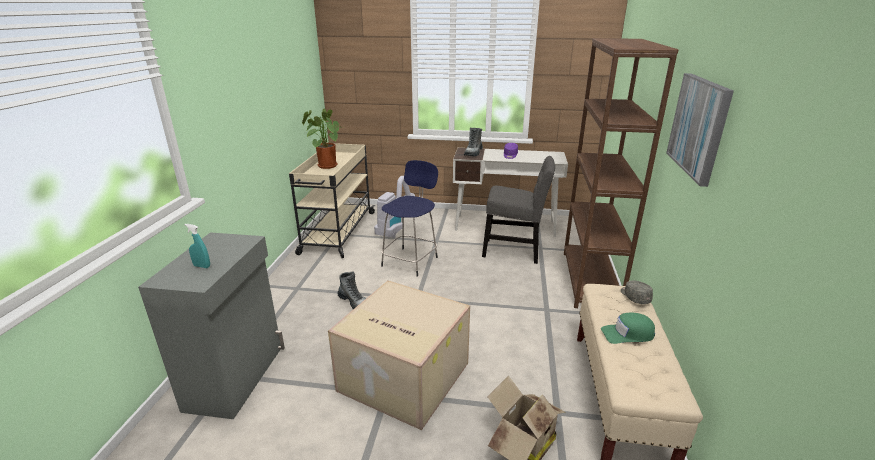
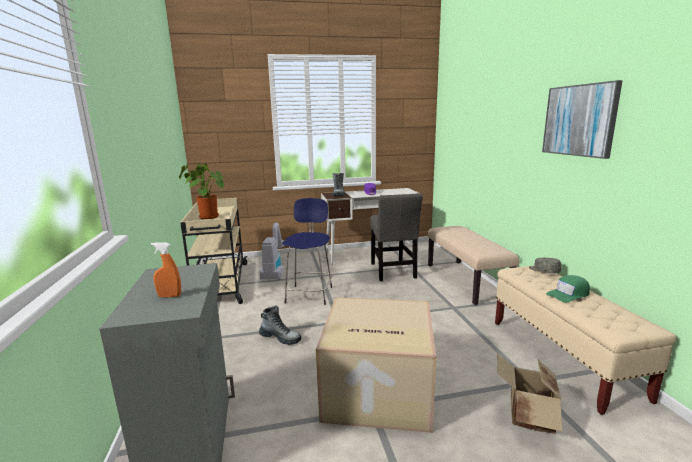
camera: 20 degrees left, 10 degrees down
(202, 266) = (169, 296): turquoise spray bottle -> orange spray bottle
(514, 251) = (393, 272): grey chair -> grey chair turned 90 degrees clockwise
(590, 280) = (466, 281): brown bookcase -> beige bench

